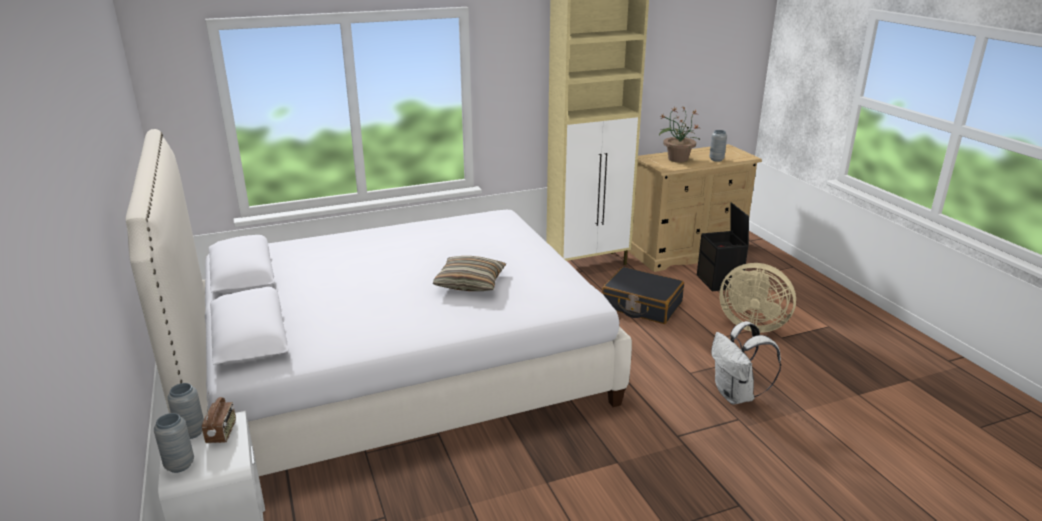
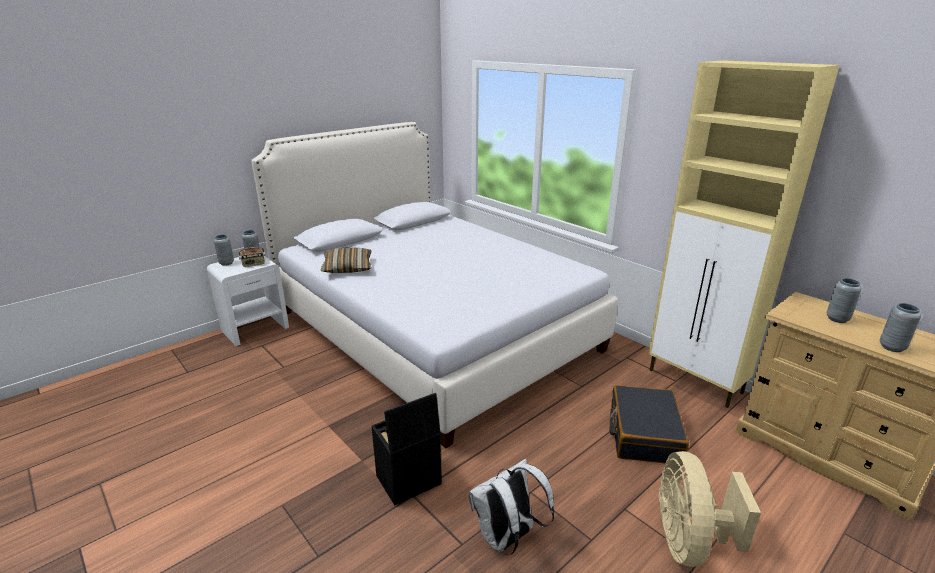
camera: 70 degrees right, 0 degrees up
(470, 283) = (439, 282): pillow -> pillow (347, 267)
(677, 159) = (837, 319): potted plant -> grey vase
(720, 282) = (779, 497): black storage box -> black storage box (408, 481)

